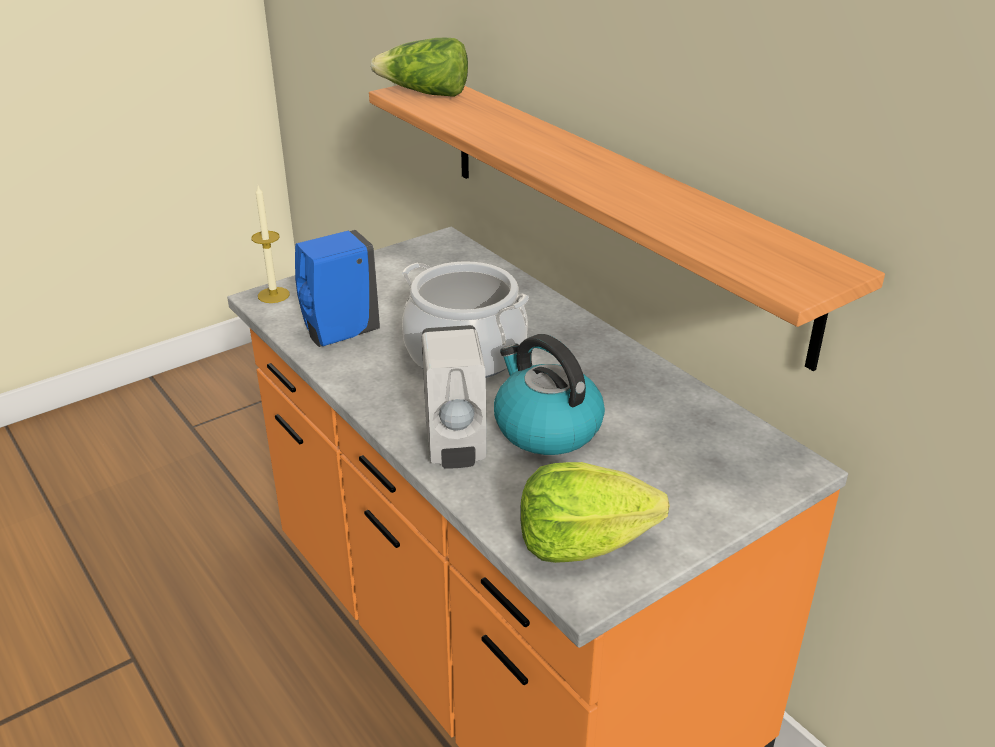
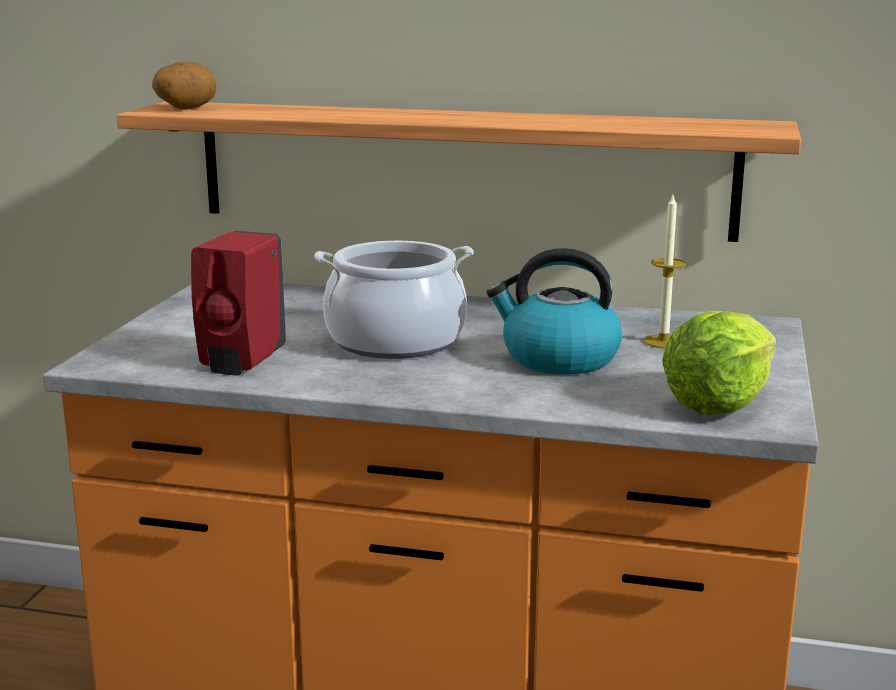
camera: 40 degrees left, 15 degrees down
(273, 295) = (103, 359): candle -> candle (663, 341)
(338, 334) = (241, 363): blue soap dispenser -> red soap dispenser
(425, 94) = (186, 108): lettuce -> potato
(455, 448) = (511, 391): white soap dispenser -> none

